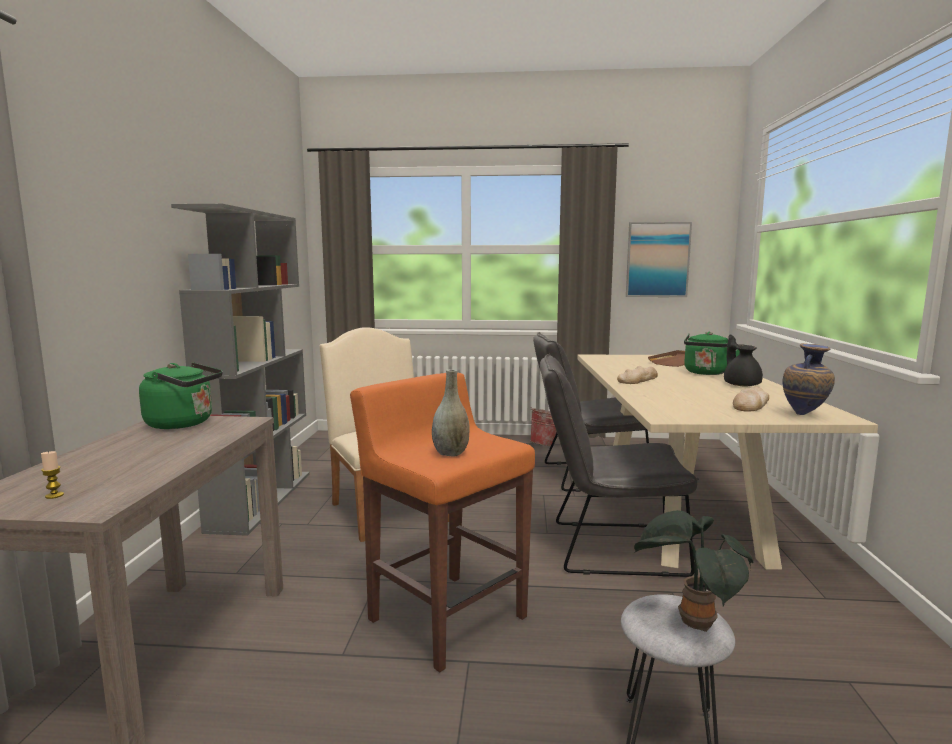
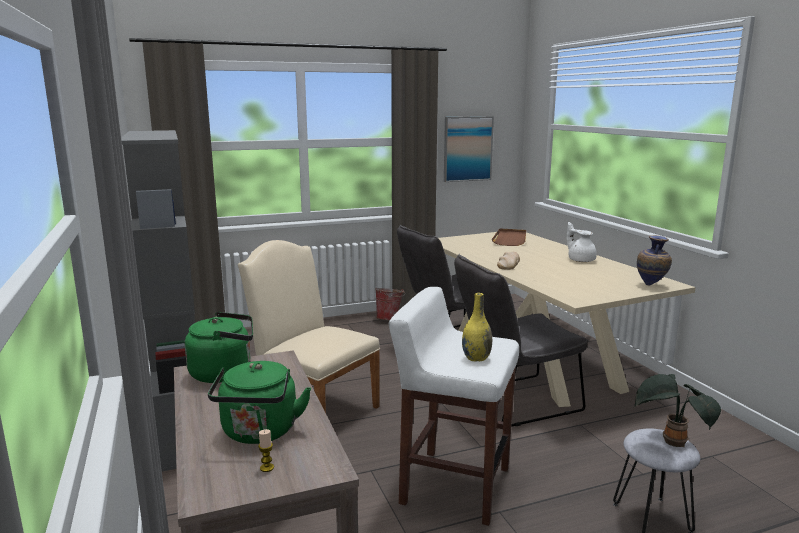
camera: 25 degrees left, 5 degrees up
(446, 617) = (453, 485): orange stool -> white stool
(450, 453) = (476, 358): grey vase -> yellow vase
(706, 373) = (544, 251): green kettle -> green kettle (259, 433)
(741, 384) = (580, 260): black teapot -> white teapot
(750, 404) = (610, 279): bread -> none

